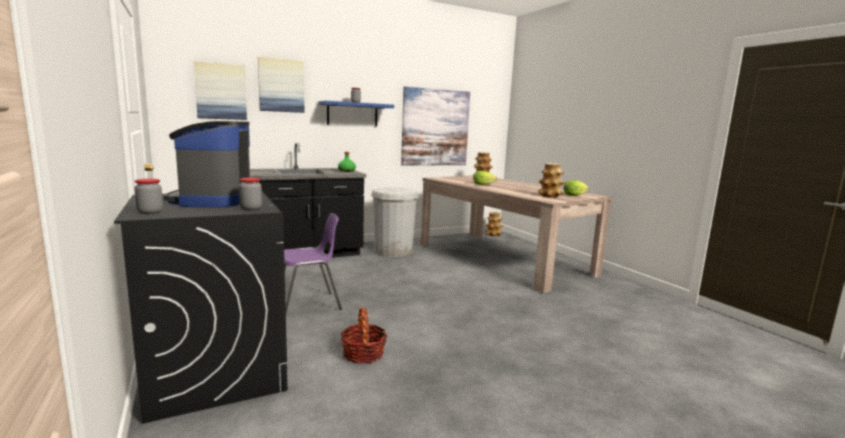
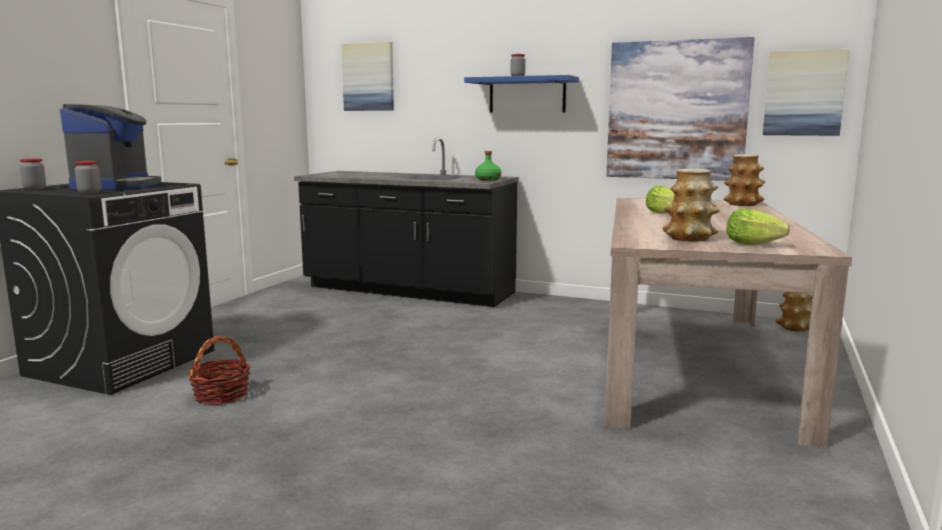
camera: 50 degrees right, 0 degrees up
(212, 200) = (115, 186): coffee machine -> coffee machine turned 135 degrees clockwise
(281, 85) = (433, 62): picture -> picture (804, 93)
(309, 305) = (305, 340): purple chair -> none
(393, 251) = (548, 312): white trash can -> none

